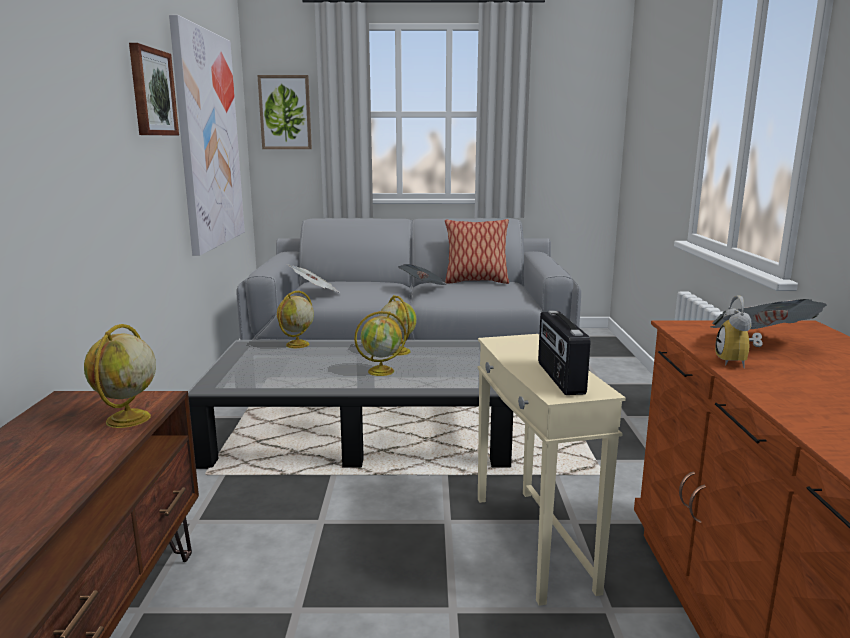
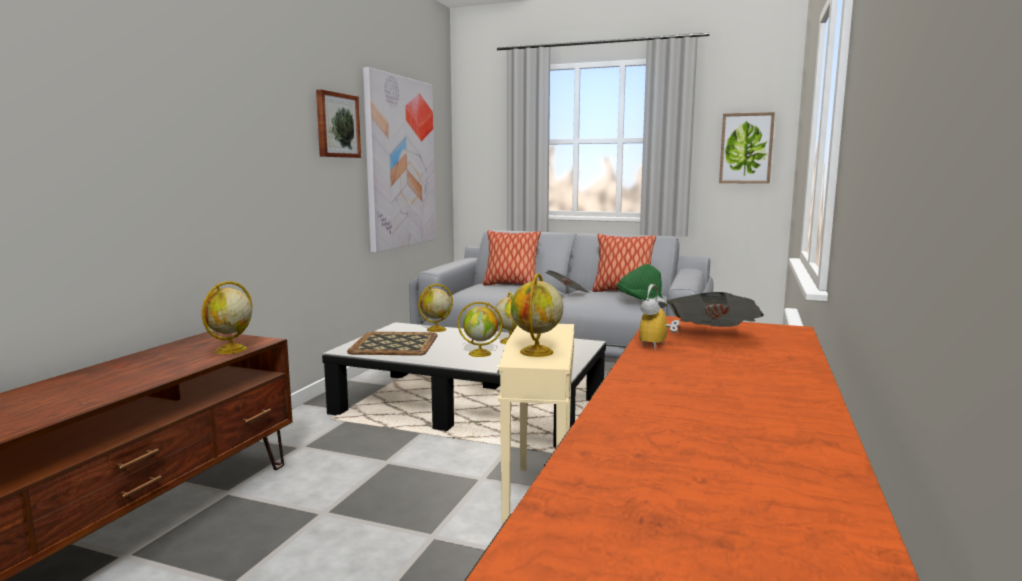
camera: 20 degrees right, 5 degrees down
(267, 371) = (395, 344): none -> tray
(285, 112) = (482, 141): picture -> picture (746, 148)
(315, 292) = (474, 290): newspaper -> none
(349, 282) = (511, 285): none -> pillow
(504, 290) = (639, 300): none -> green hat
(559, 378) = (536, 352): radio -> globe

